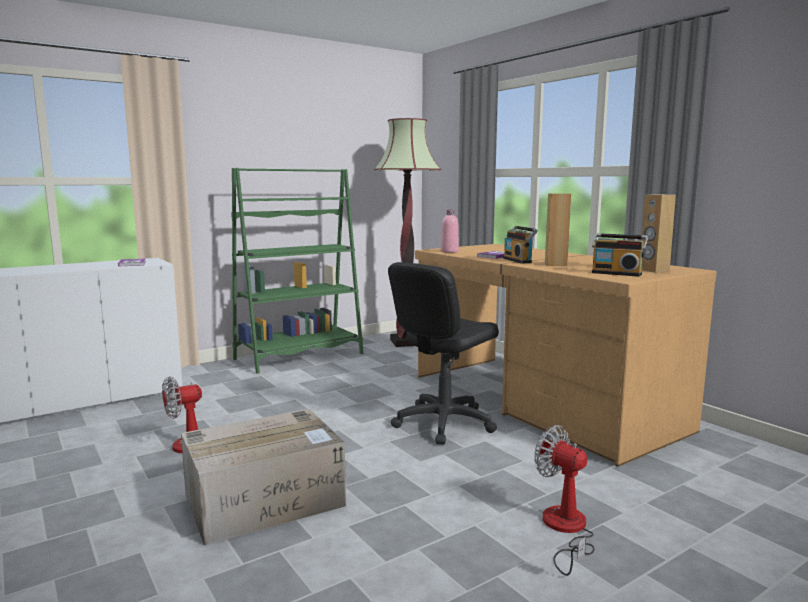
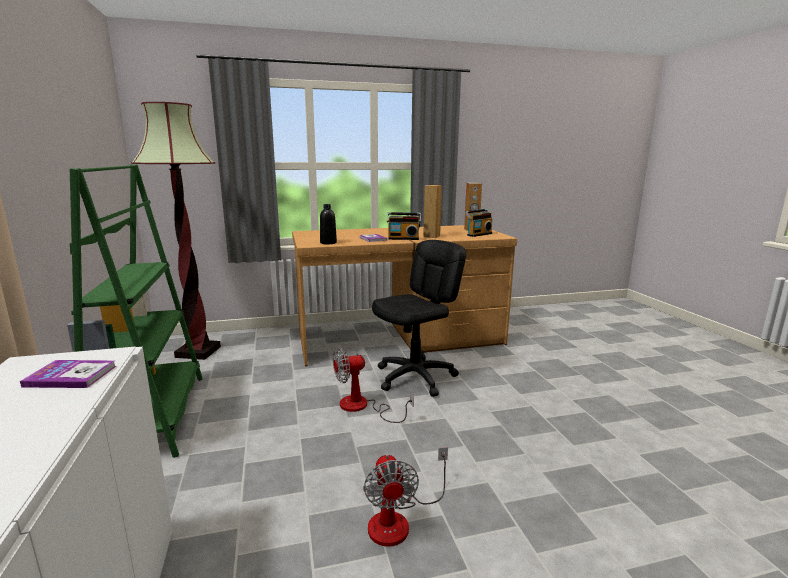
camera: 70 degrees left, 5 degrees up
(266, 499) = (530, 480): cardboard box -> none
(443, 423) = (415, 377): black office chair -> black office chair turned 105 degrees counterclockwise
(449, 251) = (328, 243): pink bottle -> black bottle
(565, 530) = (576, 376): fan -> fan (362, 407)

